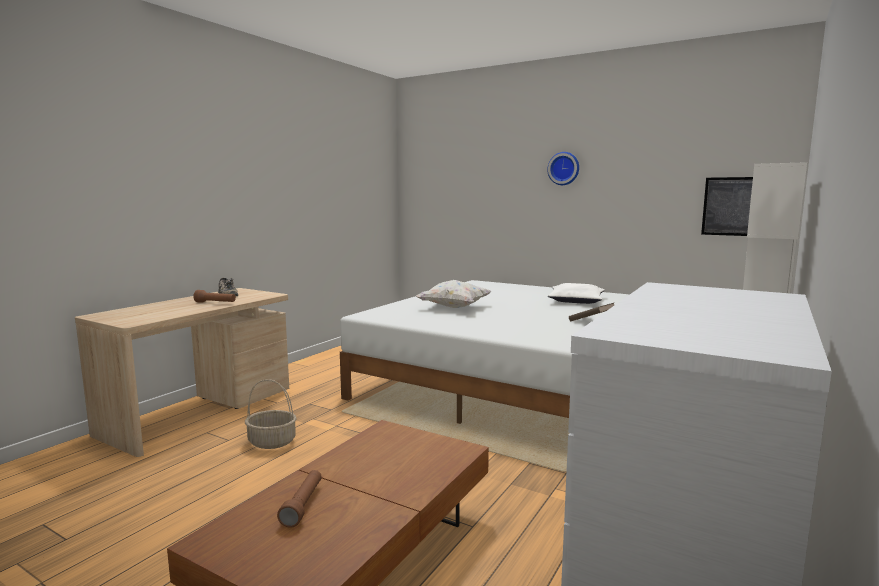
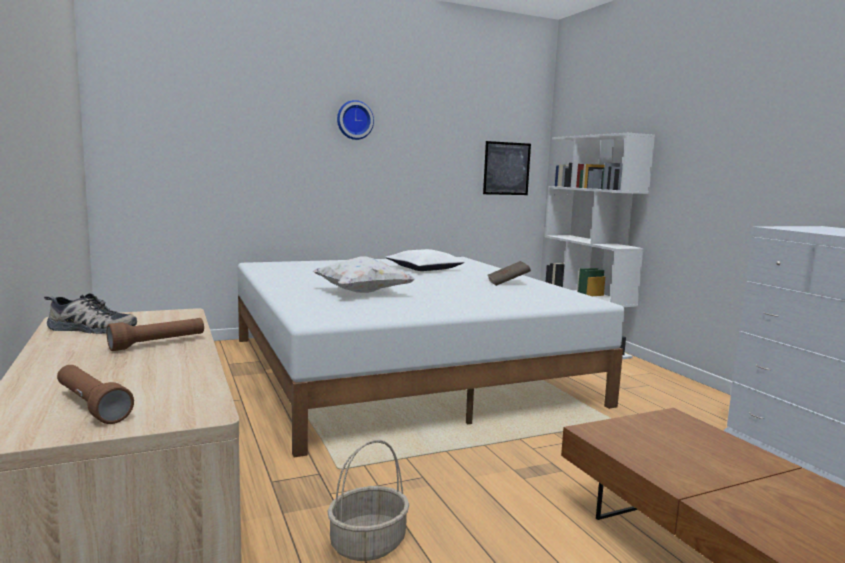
camera: 55 degrees left, 0 degrees up
(303, 505) = (778, 516): brown flashlight -> brown flashlight (91, 406)

